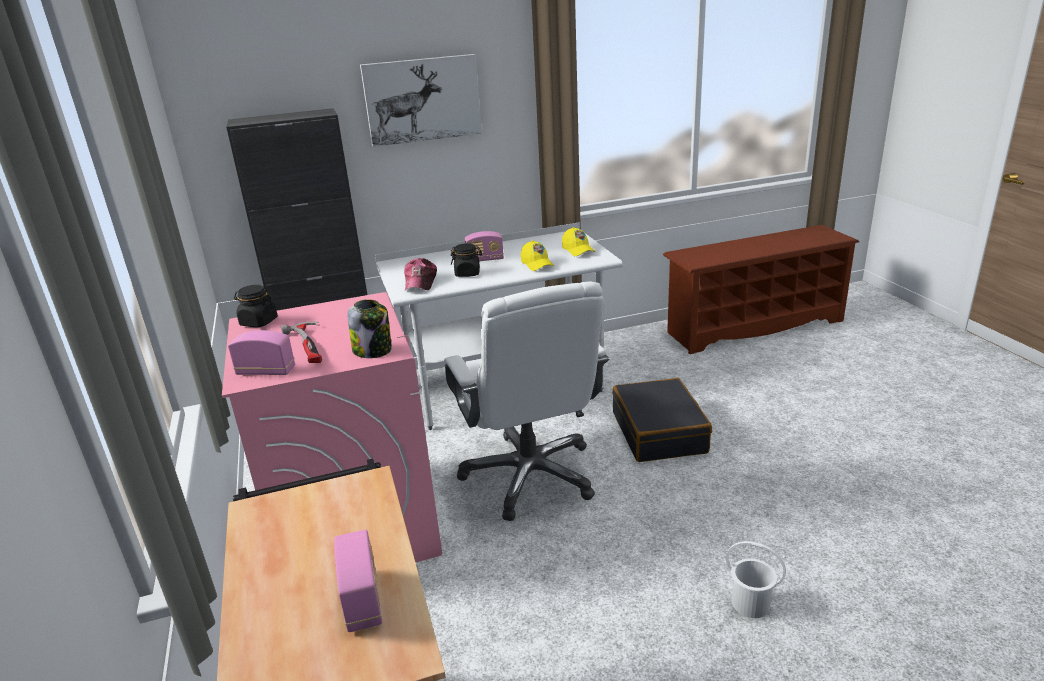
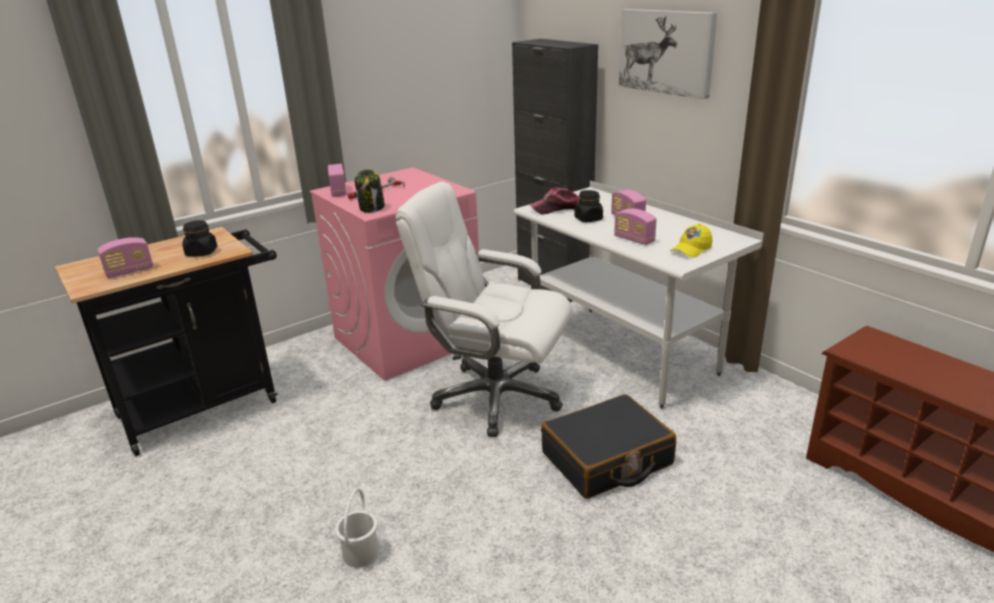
camera: 70 degrees right, 0 degrees up
(258, 322) = (408, 174): black jar -> black jar (201, 252)
(530, 475) = (495, 397): white office chair -> white office chair turned 60 degrees clockwise
(537, 264) = (634, 239): yellow cap -> radio

